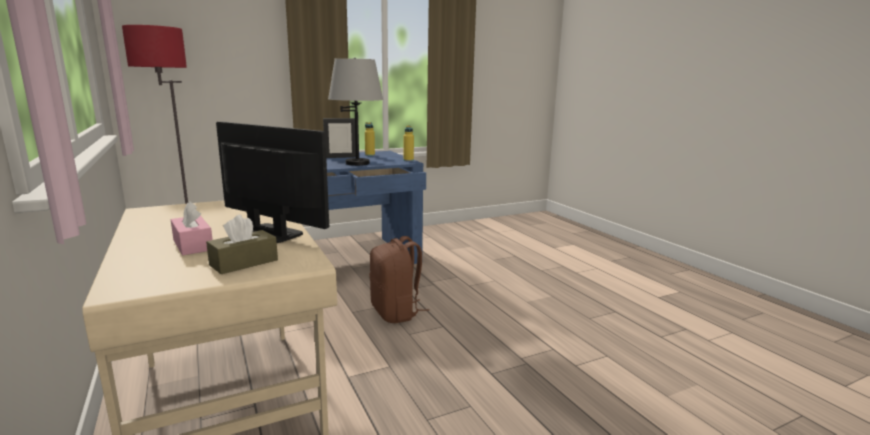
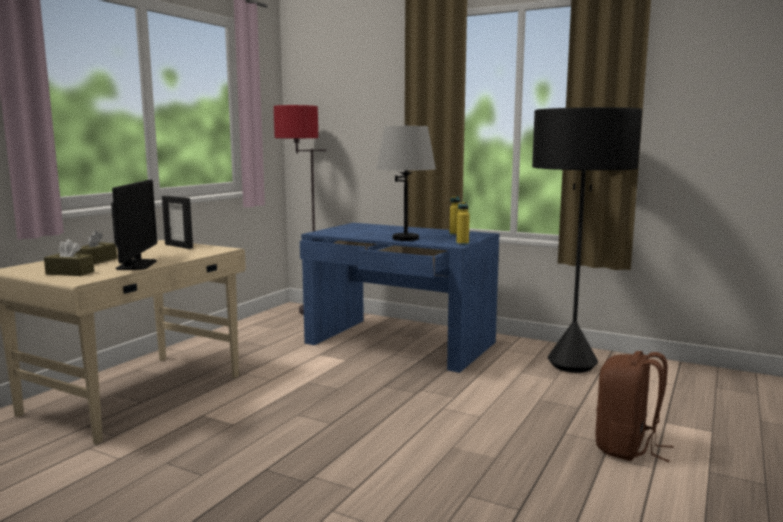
camera: 55 degrees right, 5 degrees down
(193, 245) = (96, 261): pink tissue box -> brown tissue box
(340, 157) = (421, 232): picture frame -> picture frame (179, 246)
(396, 312) = (330, 397): brown backpack -> brown backpack (627, 447)
(459, 236) = (572, 366): none -> black floor lamp

